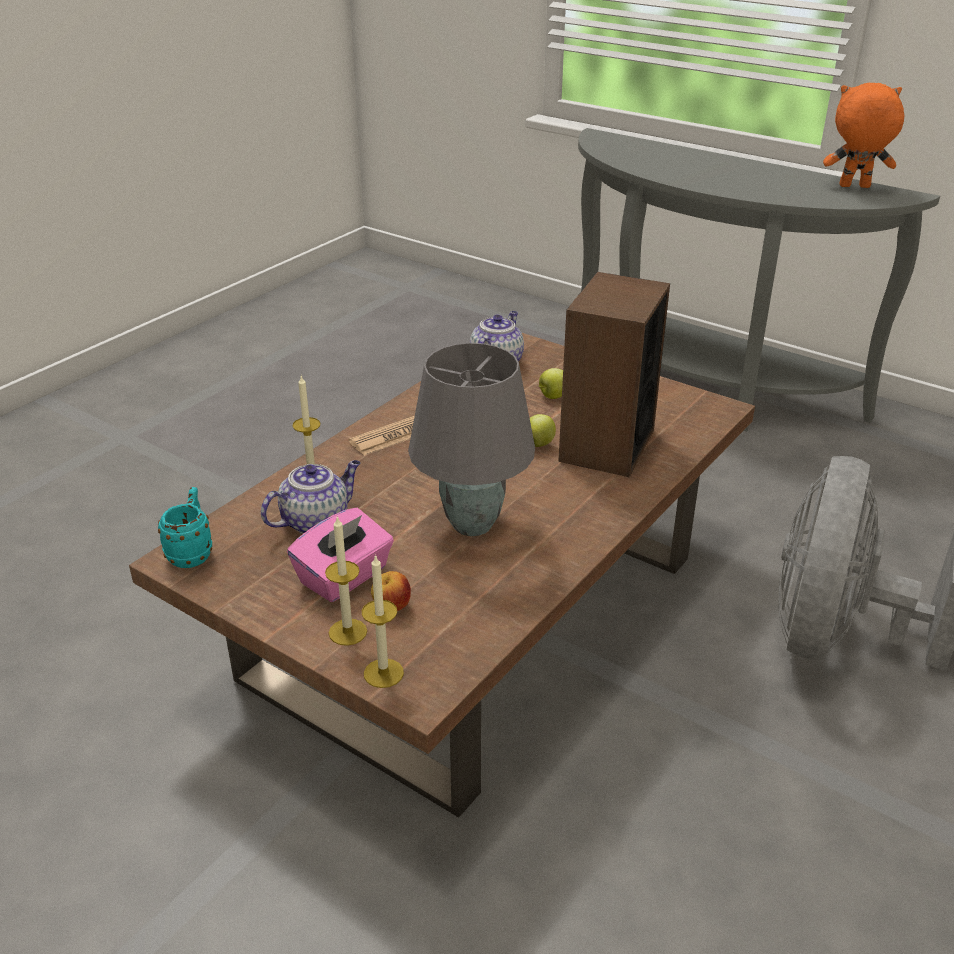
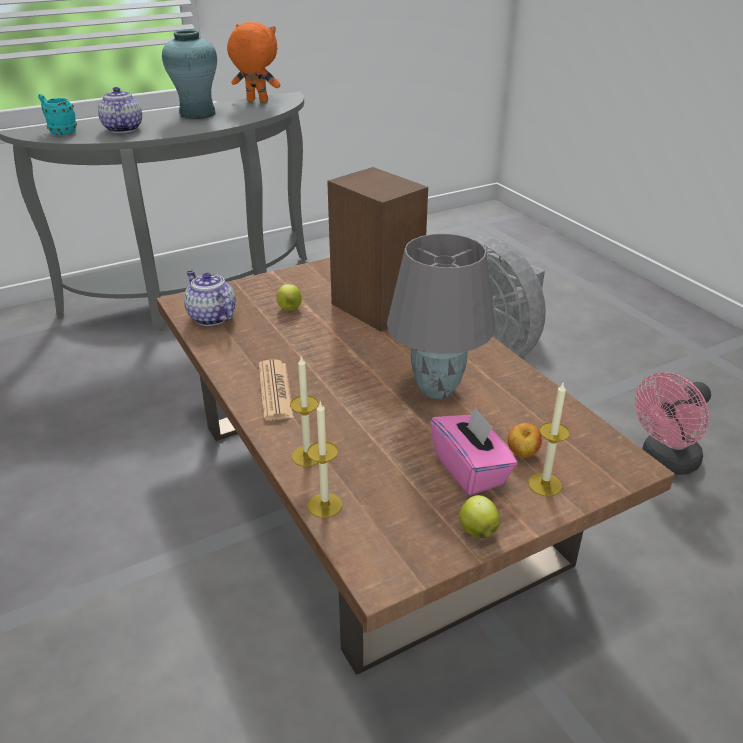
camera: 65 degrees left, 0 degrees up
(192, 552) = (376, 560): turquoise mug -> turquoise mug (60, 132)
(316, 520) = (376, 468): teapot -> teapot (122, 129)
(383, 673) = (602, 477): candle -> candle (325, 505)
(538, 444) = (351, 332): apple -> apple (477, 530)
(738, 888) = (664, 461): none -> pink fan
(760, 175) = (197, 114): none -> turquoise vase
(854, 187) = (256, 101): orange plush toy -> orange plush toy turned 75 degrees clockwise

